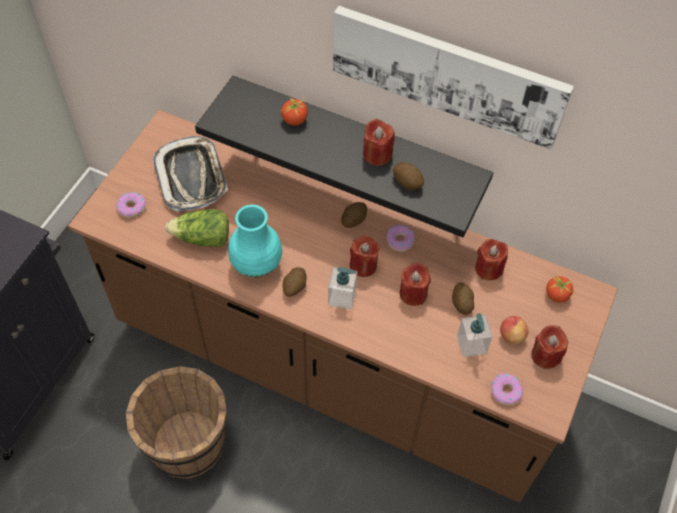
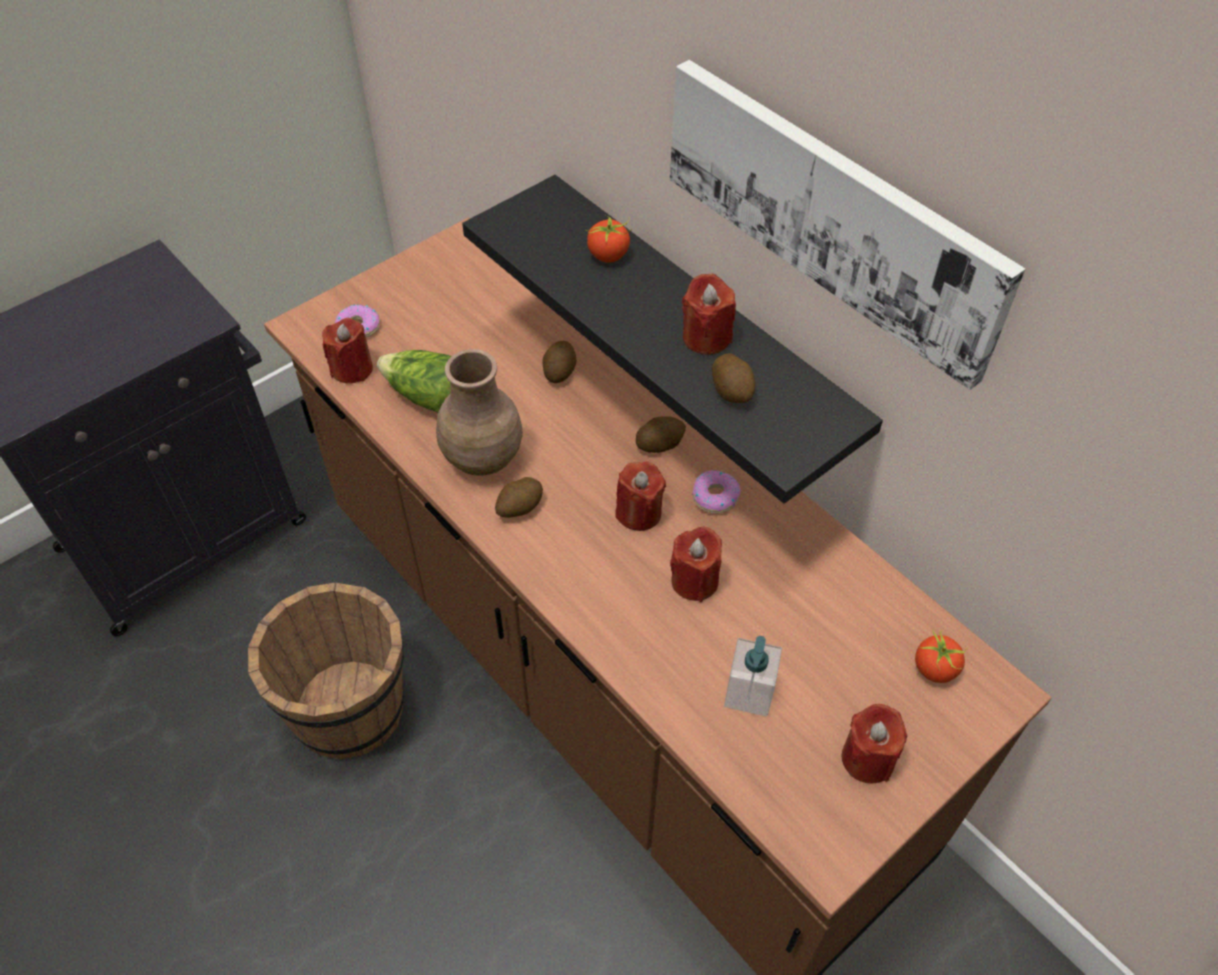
camera: 25 degrees right, 5 degrees down
(191, 177) = (460, 314): tray -> none
(257, 264) = (484, 458): turquoise vase -> brown vase
(342, 297) = (581, 547): soap dispenser -> none
(461, 303) = (765, 623): potato -> potato (559, 371)
(488, 269) = (837, 587): red candle -> red candle (352, 369)
(506, 391) = (769, 789): donut -> none
(511, 336) = (824, 704): apple -> none

